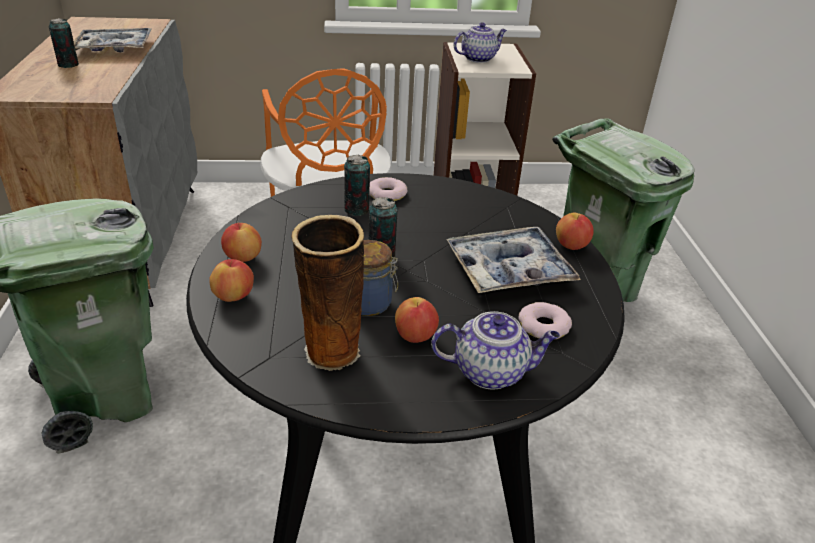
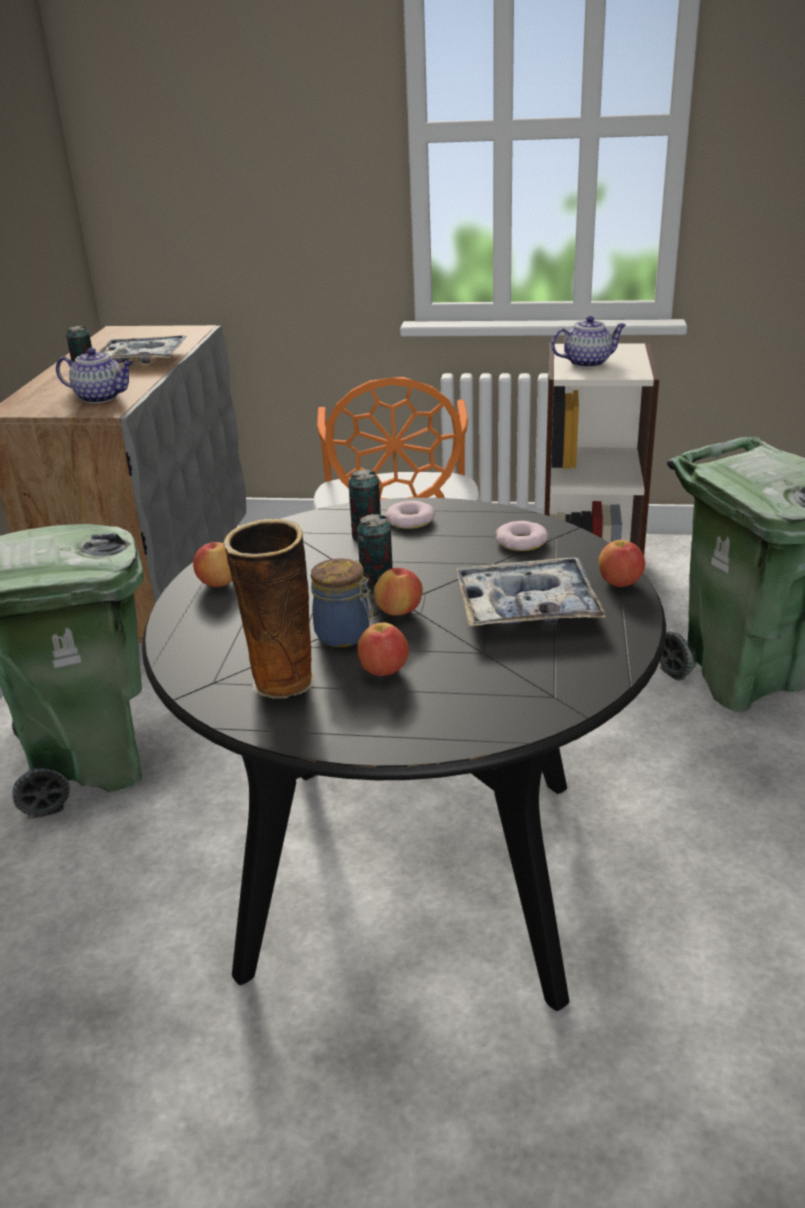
camera: 15 degrees right, 5 degrees down
(234, 296) = (195, 621): apple -> apple (399, 611)
(491, 371) = (459, 711): teapot -> teapot (102, 397)
(544, 326) = (544, 668): donut -> donut (521, 542)

